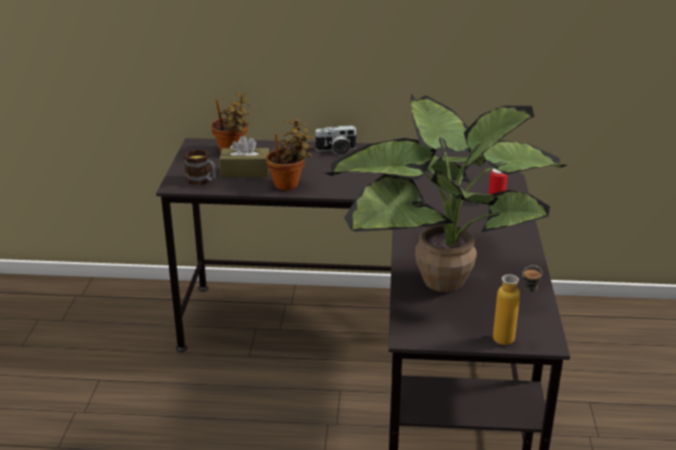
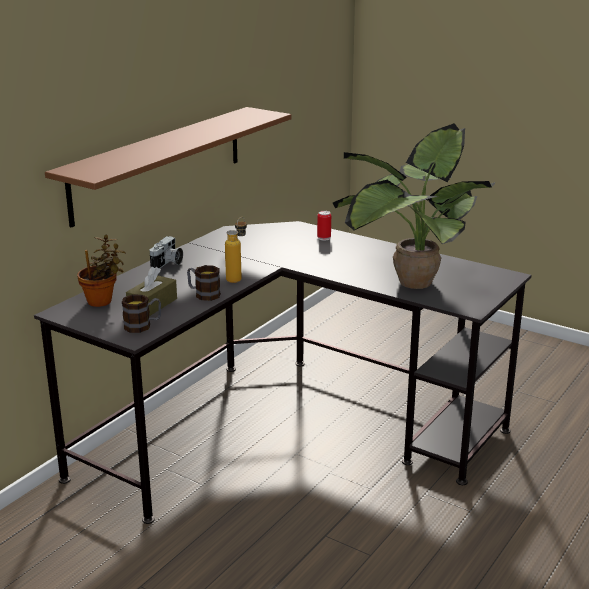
camera: 60 degrees left, 5 degrees down
(289, 185) = (203, 294): potted plant -> mug
(368, 51) = (159, 163): none -> brown shelf
(512, 339) = (502, 283): bottle -> bottle (237, 278)

